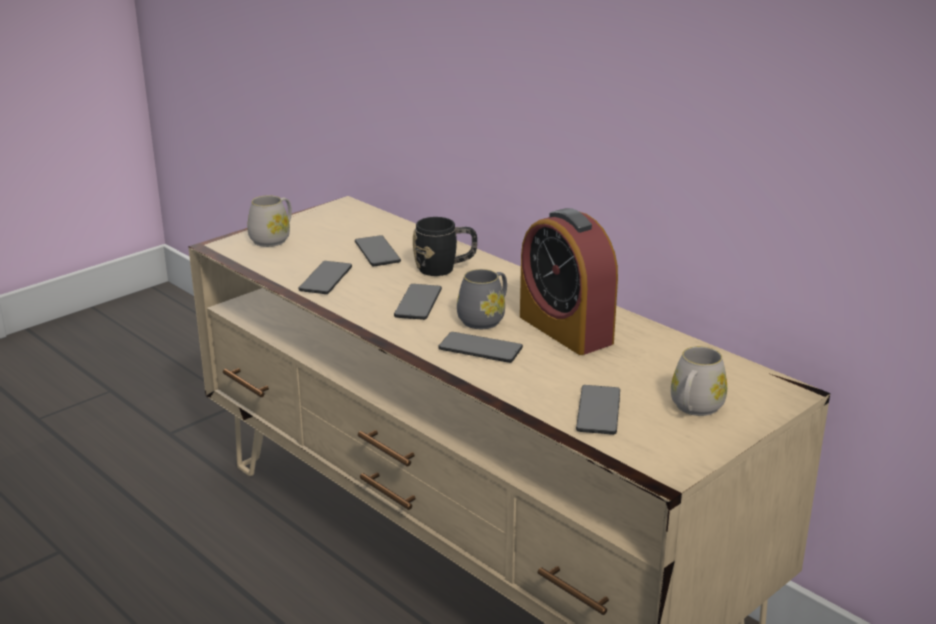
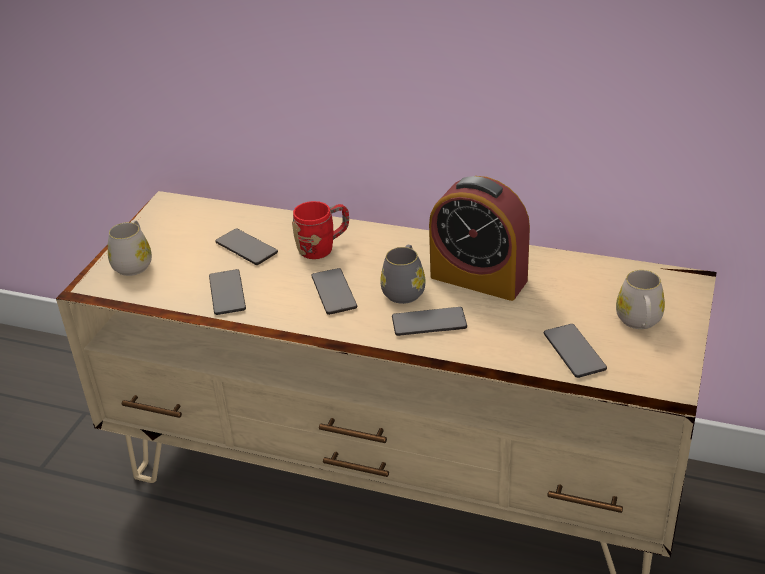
camera: 25 degrees left, 10 degrees up
(445, 269) = (323, 247): black mug -> red mug

